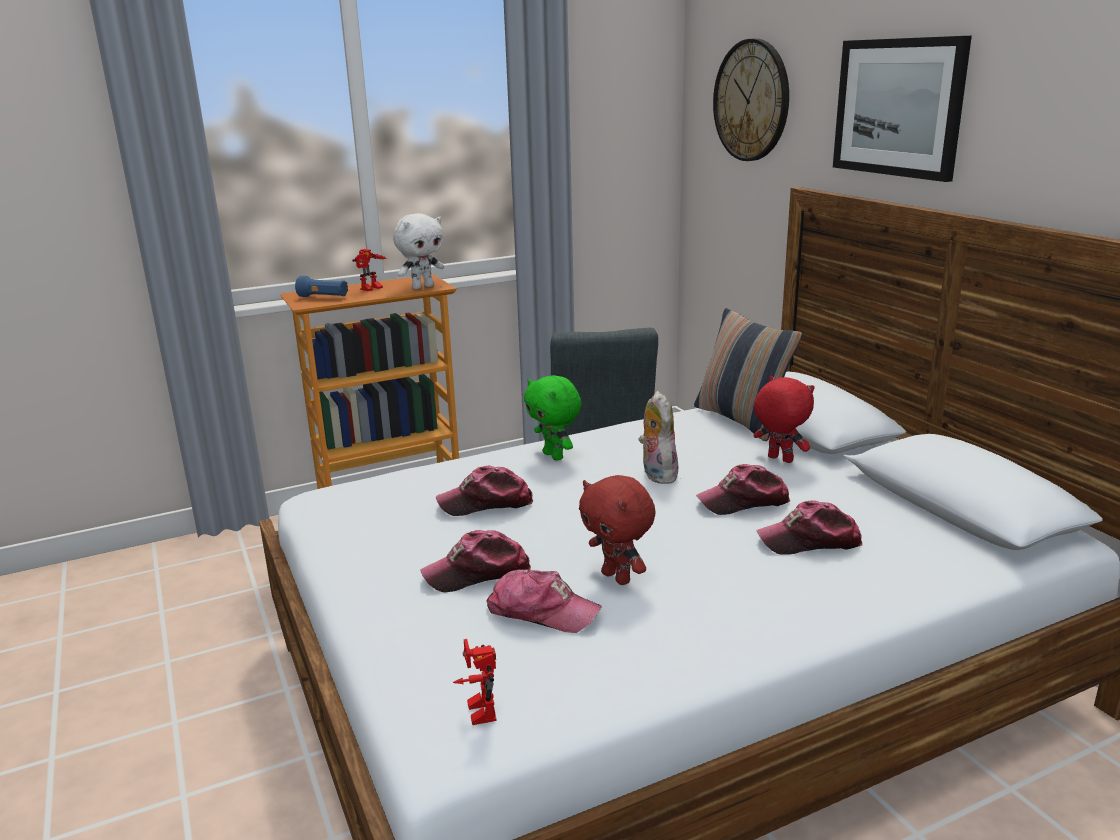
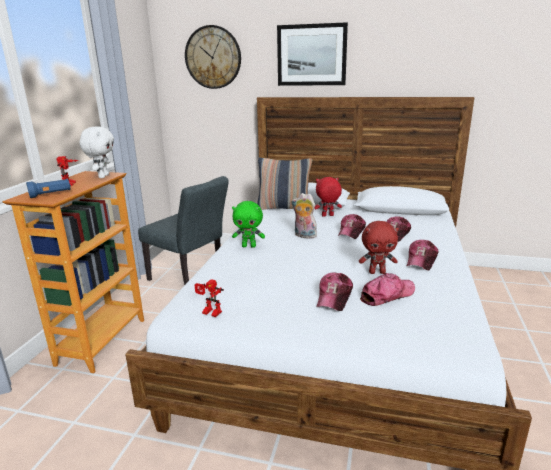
camera: 50 degrees left, 0 degrees up
(476, 710) = (452, 335): toy robot -> toy robot (209, 313)
(486, 503) = (274, 273): cap -> cap (421, 260)

